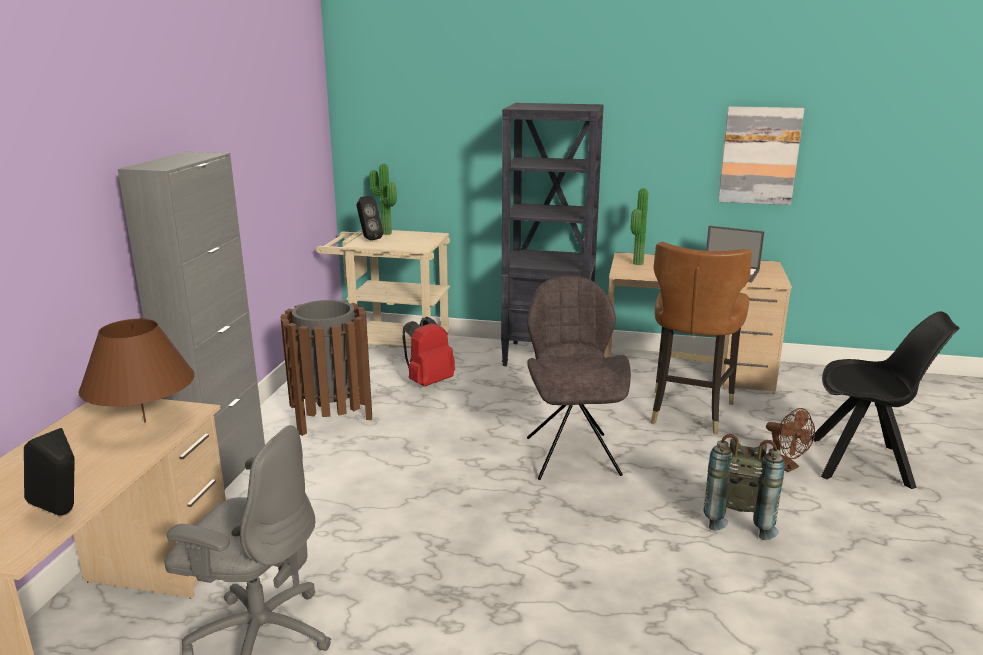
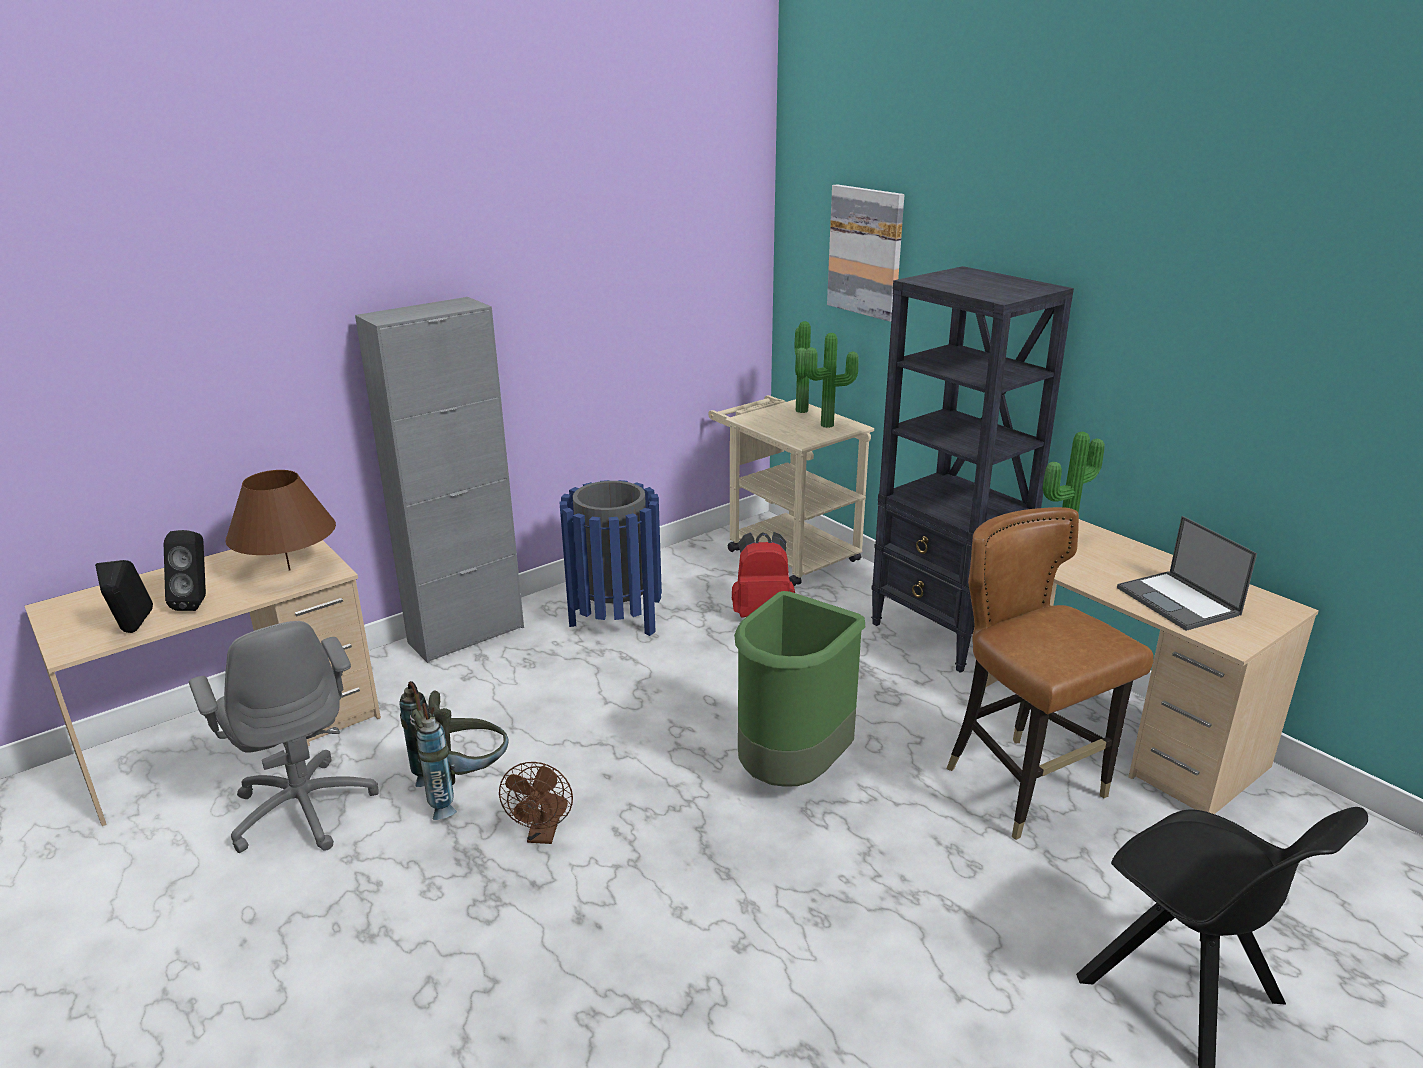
camera: 40 degrees right, 5 degrees up
(332, 419) = (616, 620): brown trash can -> blue trash can
(368, 239) = (769, 414): black speaker -> black speaker (197, 602)
(420, 237) = (828, 426): none -> potted plant
(572, 454) = (792, 772): grey chair -> green trash can
(688, 411) = (1024, 787): brown chair -> brown chair turned 90 degrees clockwise
(738, 518) = (870, 959): grey backpack -> grey backpack (463, 788)
(759, 155) = (1310, 419): picture -> picture (866, 252)
(785, 466) = (1047, 931): brown fan -> brown fan (543, 834)

